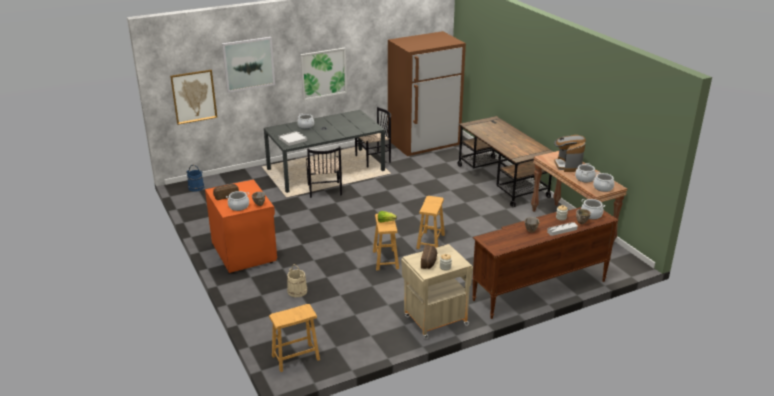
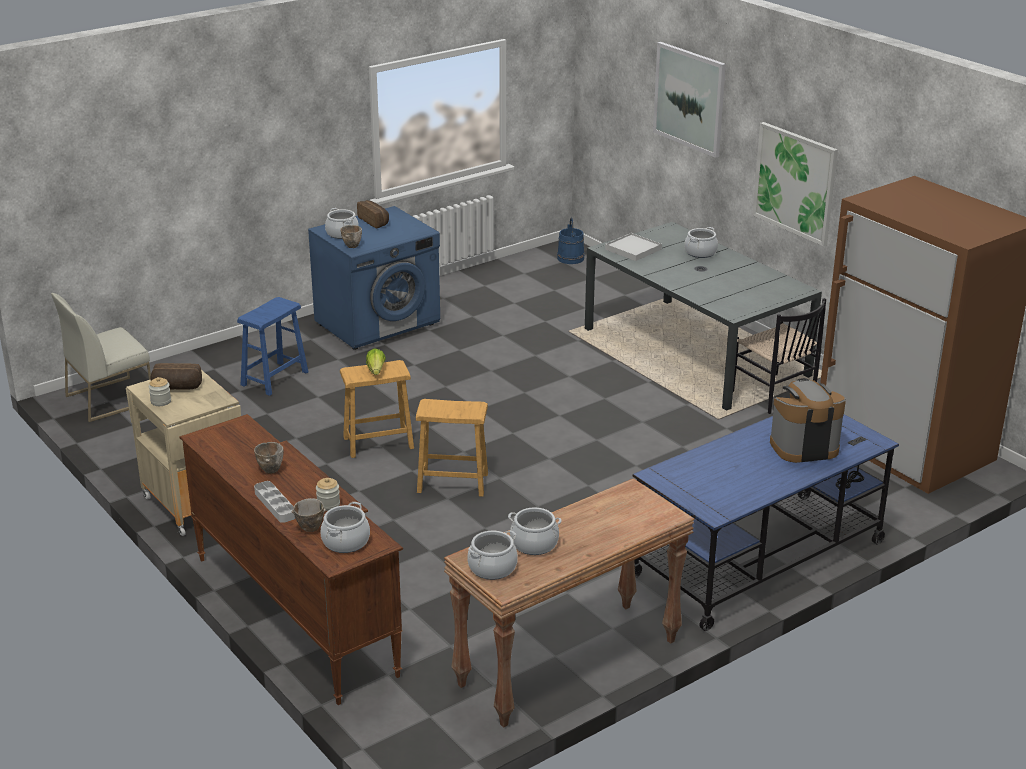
camera: 80 degrees right, 0 degrees up
(194, 96) = (617, 114): picture -> none
(245, 252) = (379, 325): orange washing machine -> blue washing machine
(296, 358) = (110, 398): brown stool -> white chair
(297, 291) = (274, 378): beige bucket -> blue stool
(324, 191) = (608, 361): black chair -> none
(502, 181) = (758, 559): brown desk -> blue desk
(567, 165) = (599, 522): coffee machine -> coffee machine (803, 447)

